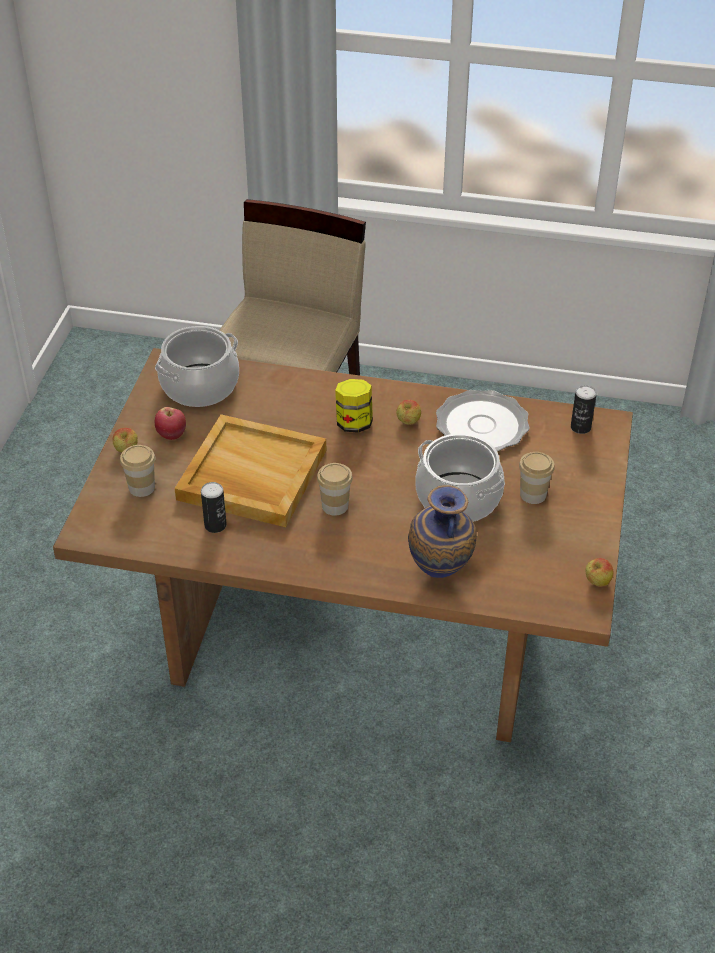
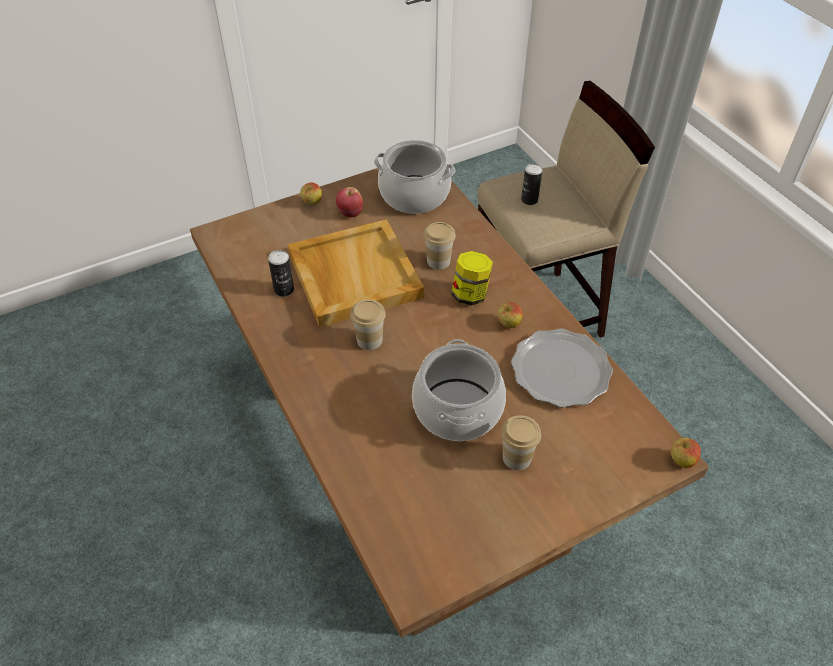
camera: 50 degrees right, 5 degrees up
(141, 487) = (284, 232): cup -> cup (438, 261)
(440, 574) = (359, 452): vase -> none
(580, 427) = (639, 440): can -> can (529, 200)
(597, 582) = (456, 576): apple -> apple (681, 461)

